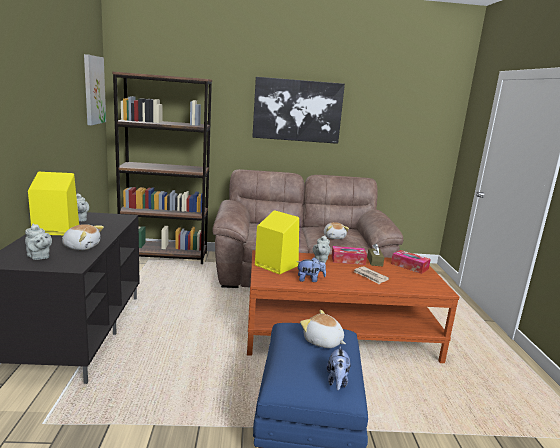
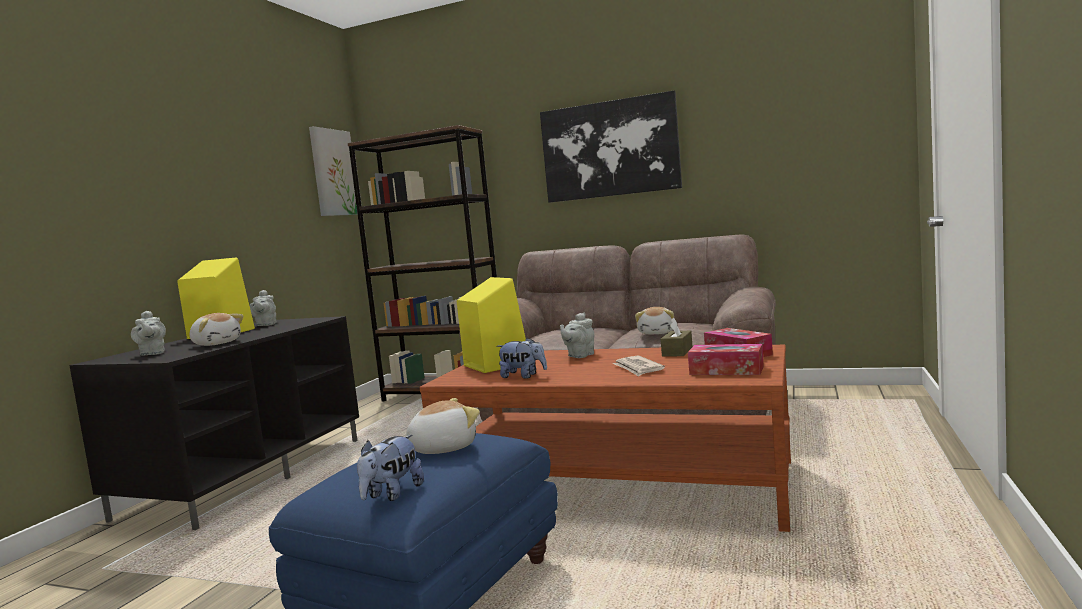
camera: 25 degrees right, 10 degrees down
(322, 342) = (442, 448): plush toy -> plush toy turned 90 degrees clockwise
(348, 260) = (629, 353): tissue box -> tissue box (726, 370)

